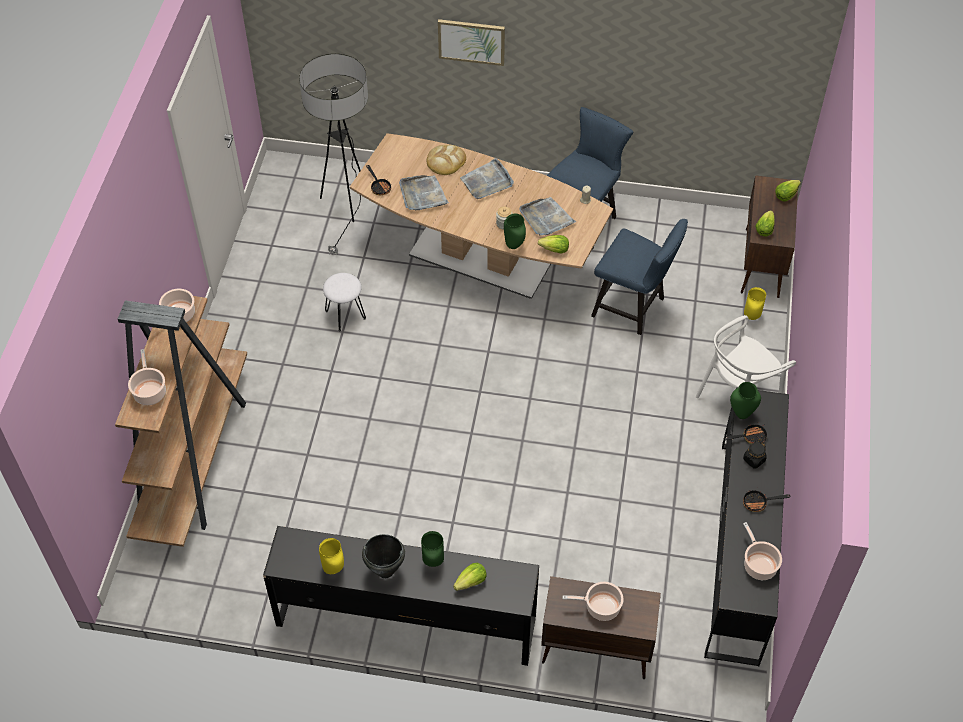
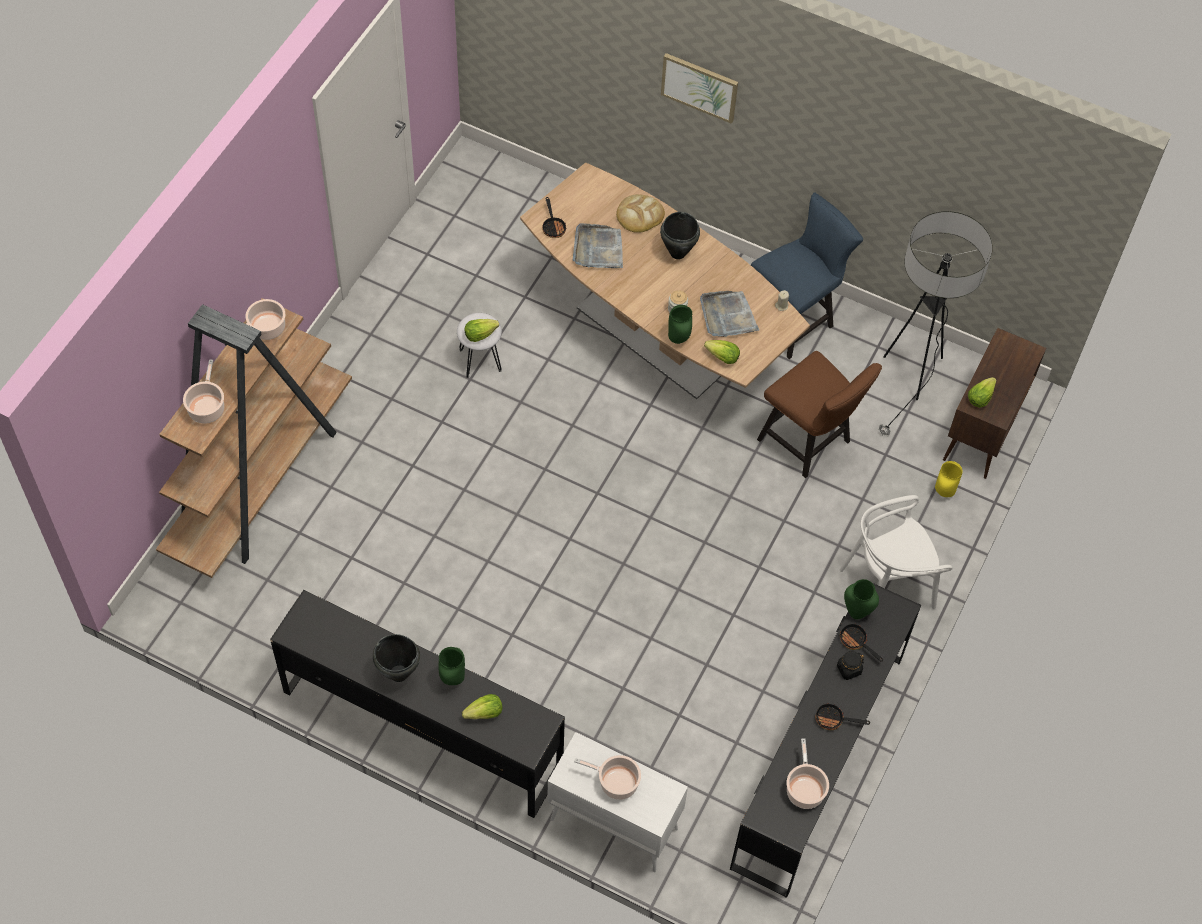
camera: 15 degrees right, 5 degrees up
(333, 569) = (344, 655): yellow vase -> none
(346, 207) = (526, 231): floor lamp -> floor lamp (912, 377)
(487, 182) = (677, 253): grey tray -> black cooking pot
(594, 650) = (612, 824): brown cabinet -> white cabinet
(633, 308) = (809, 444): blue chair -> brown chair
(750, 437) = (856, 642): frying pan -> frying pan turned 135 degrees counterclockwise
(785, 195) = (1023, 362): lettuce -> lettuce (480, 334)

